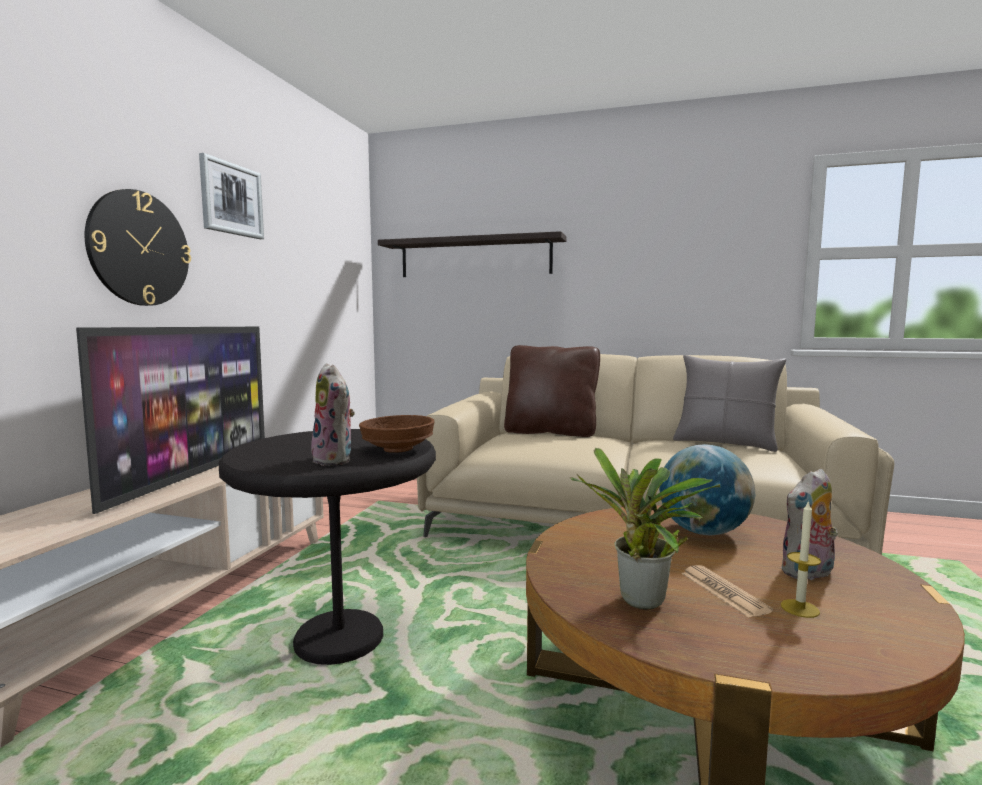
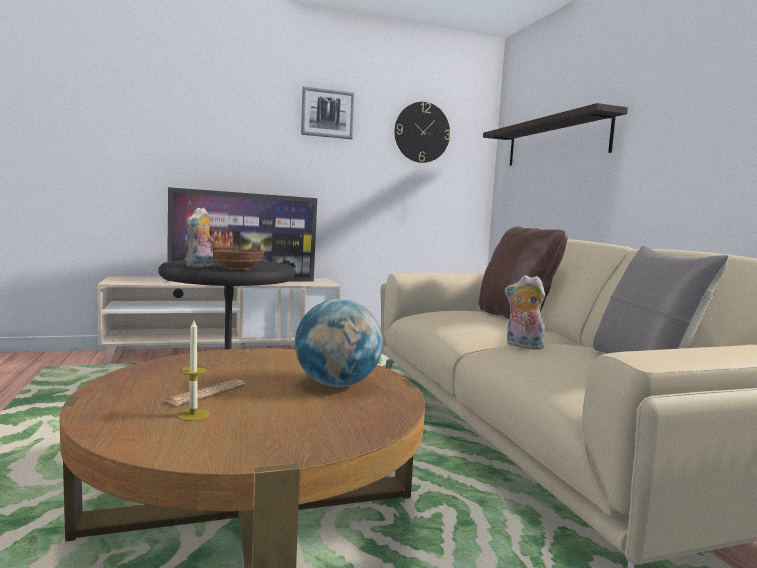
camera: 55 degrees right, 0 degrees up
(139, 248) = (251, 149): wall clock -> wall clock (422, 132)
(640, 604) = (167, 375): potted plant -> none
(808, 573) = (274, 418): plush toy -> plush toy (522, 346)

